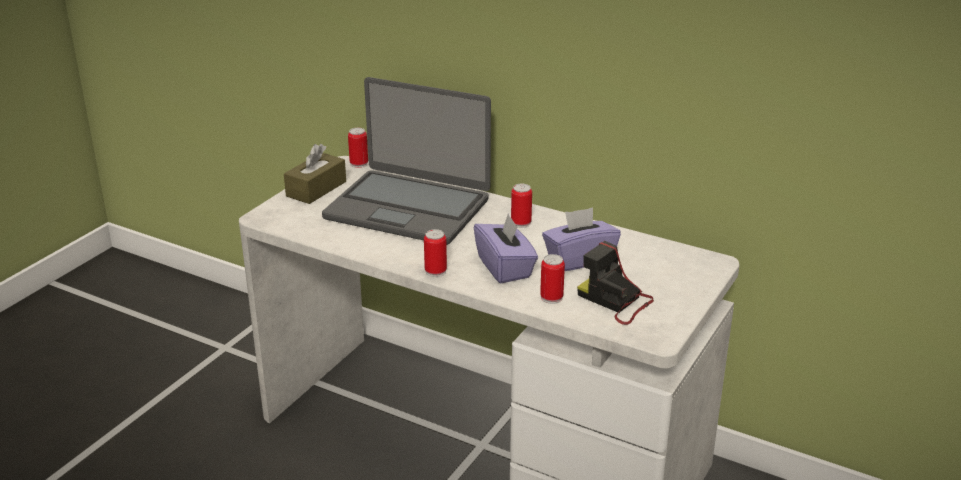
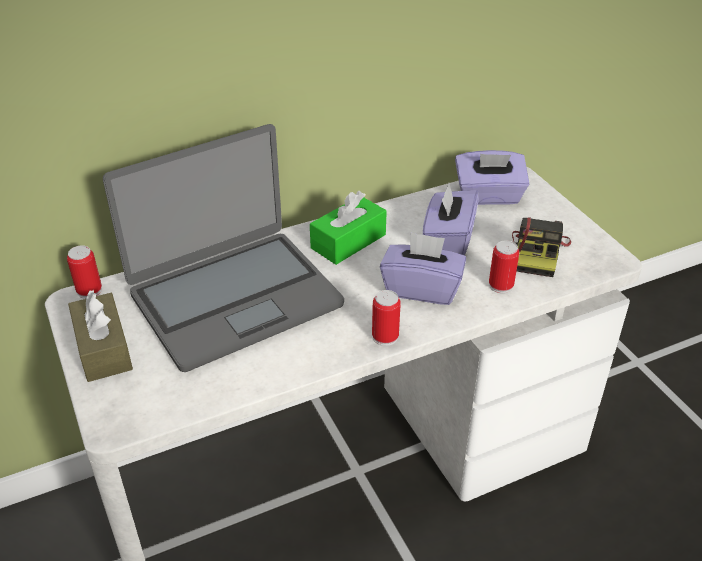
camera: 55 degrees left, 10 degrees up
(521, 223) = (348, 241): can -> green tissue box
(615, 301) = (537, 253): camera -> camera turned 60 degrees counterclockwise
(663, 258) = (488, 196): none -> purple tissue box

